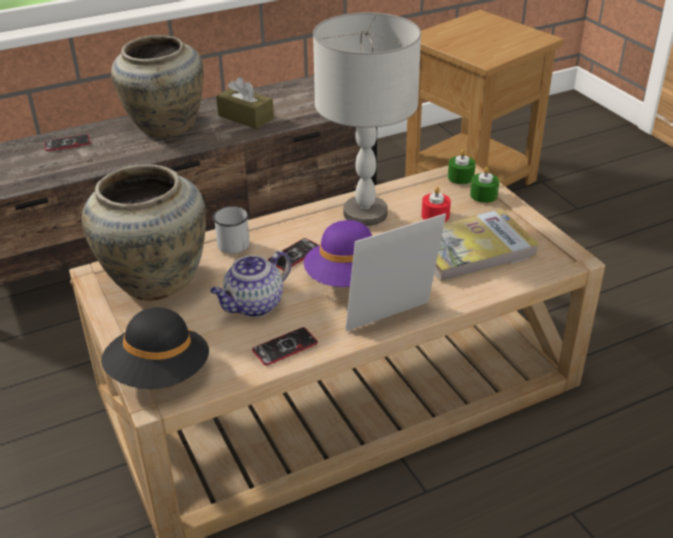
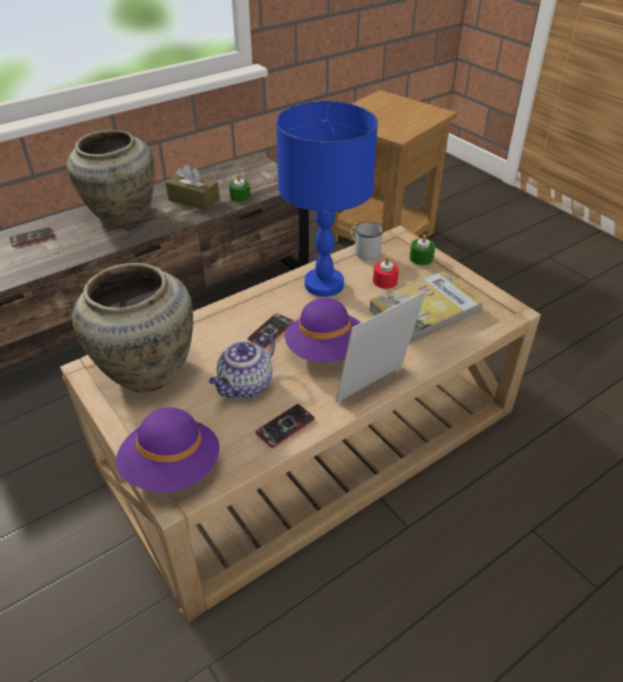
camera: 10 degrees left, 5 degrees up
(159, 374) = (172, 468): black hat -> purple hat
(230, 242) = (209, 324): white mug -> white mug (364, 251)
(366, 214) = (324, 285): grey table lamp -> blue table lamp
(460, 177) = (397, 243): green candle -> green candle (240, 196)

